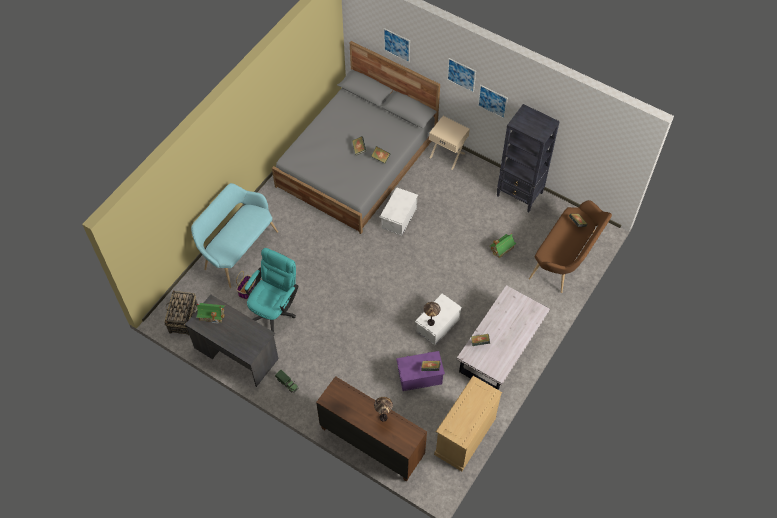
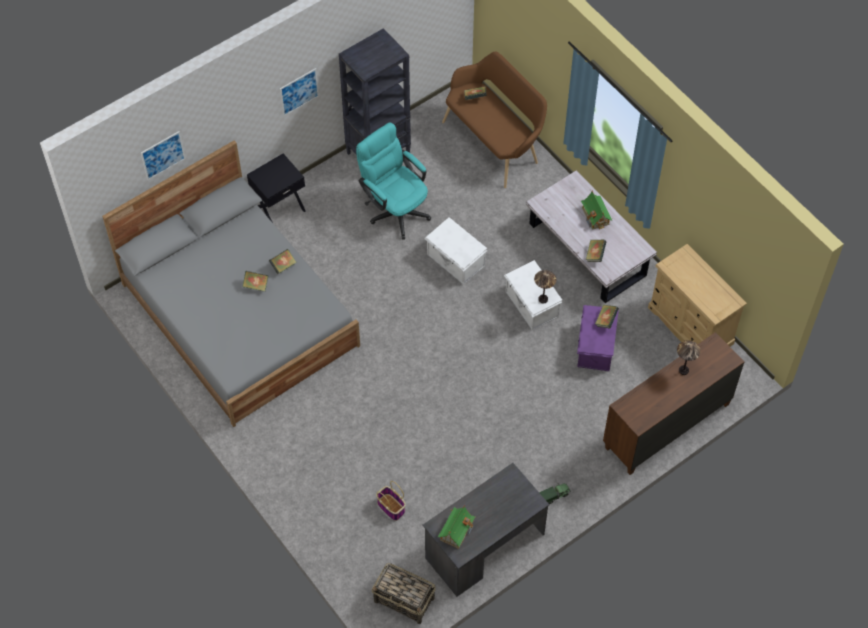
camera: 70 degrees left, 0 degrees up
(237, 250) = (319, 502): turquoise bench -> none
(275, 310) = (436, 481): turquoise office chair -> turquoise office chair (395, 209)
(398, 218) = (353, 295): white storage box -> white storage box (455, 260)
(447, 155) = (279, 208): beige nightstand -> black nightstand
(461, 75) = (254, 102): picture -> none
(502, 248) = (450, 200): toy house -> toy house (595, 216)

